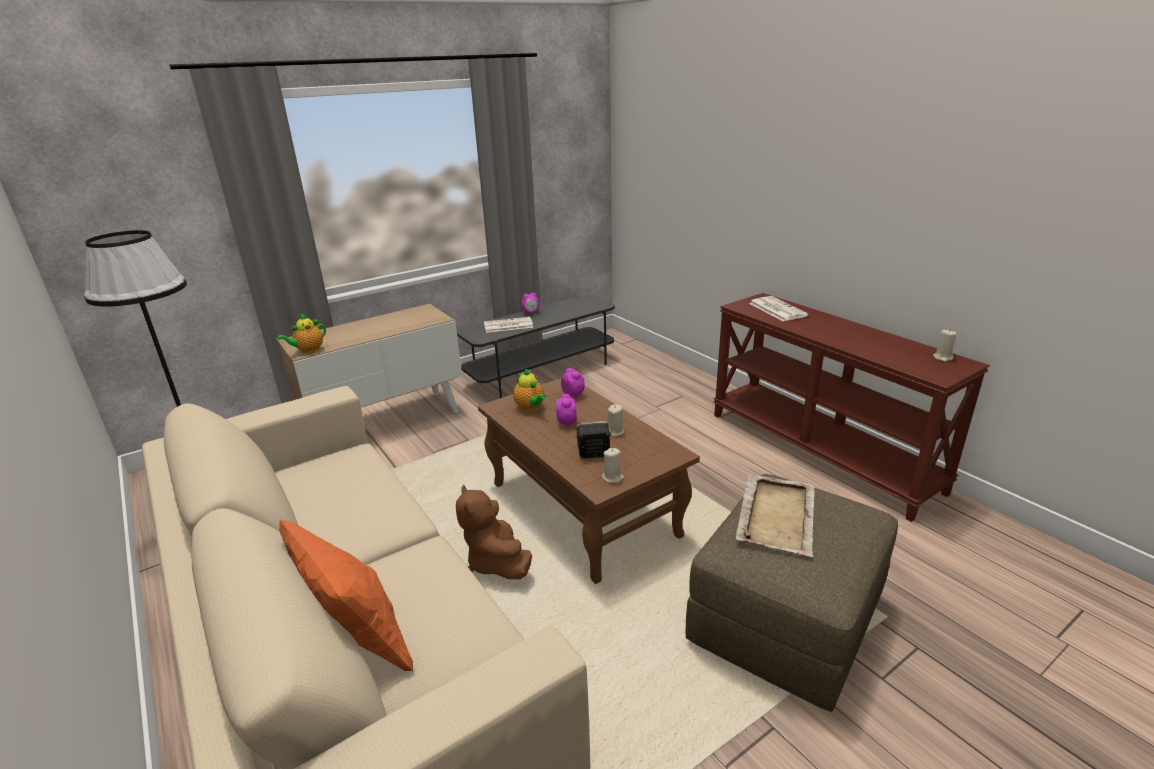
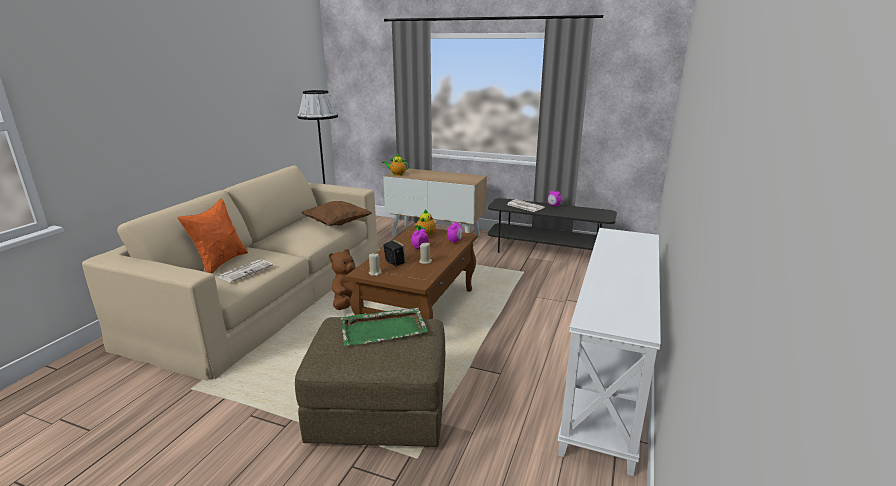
camera: 55 degrees right, 5 degrees down
(354, 466) = (337, 224): none -> brown pillow
(776, 309) = (628, 244): newspaper -> newspaper (246, 271)
(777, 515) = (384, 329): beige tray -> green tray
(820, 451) = (608, 385): brown console table -> white console table
(943, 357) = (637, 318): beige candle -> none

